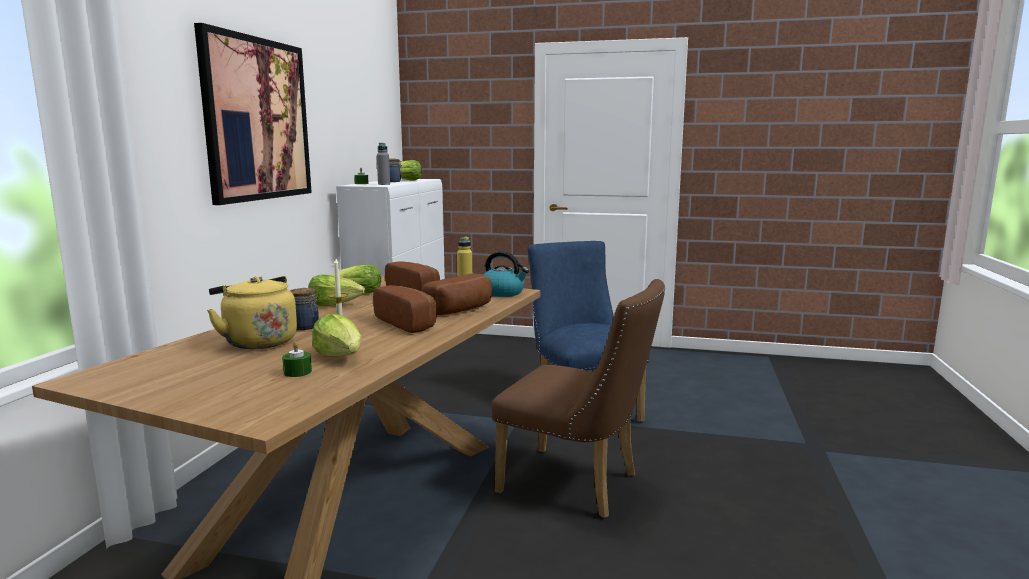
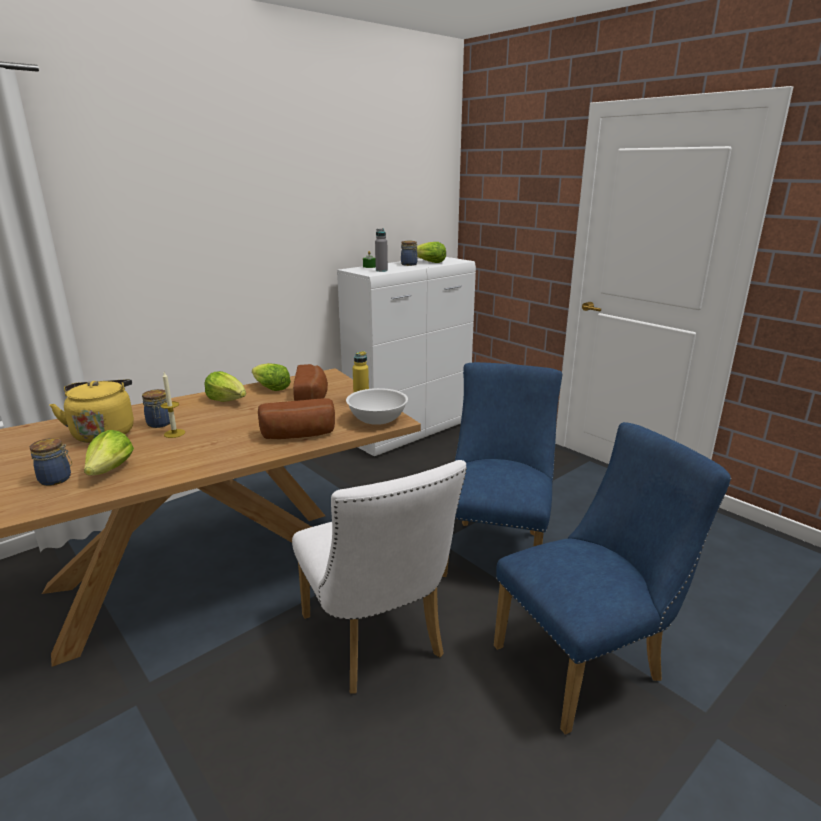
camera: 35 degrees right, 10 degrees up
(257, 119) = (228, 214): picture -> none
(297, 372) = (56, 479): green candle -> jar
(409, 323) = (228, 441): bread -> none
(503, 293) = (377, 419): kettle -> white bowl
(578, 486) = (376, 643): brown chair -> white chair
(721, 444) = (587, 662): none -> blue chair

